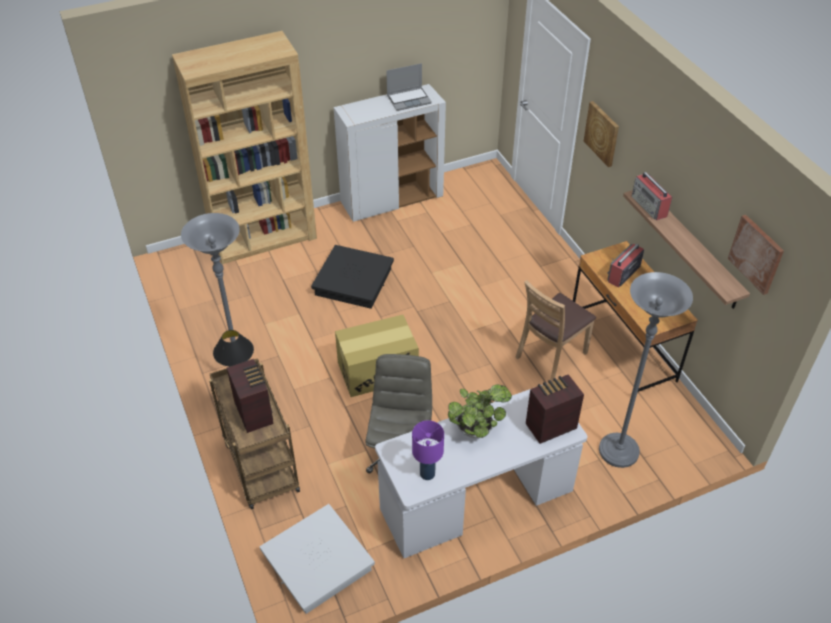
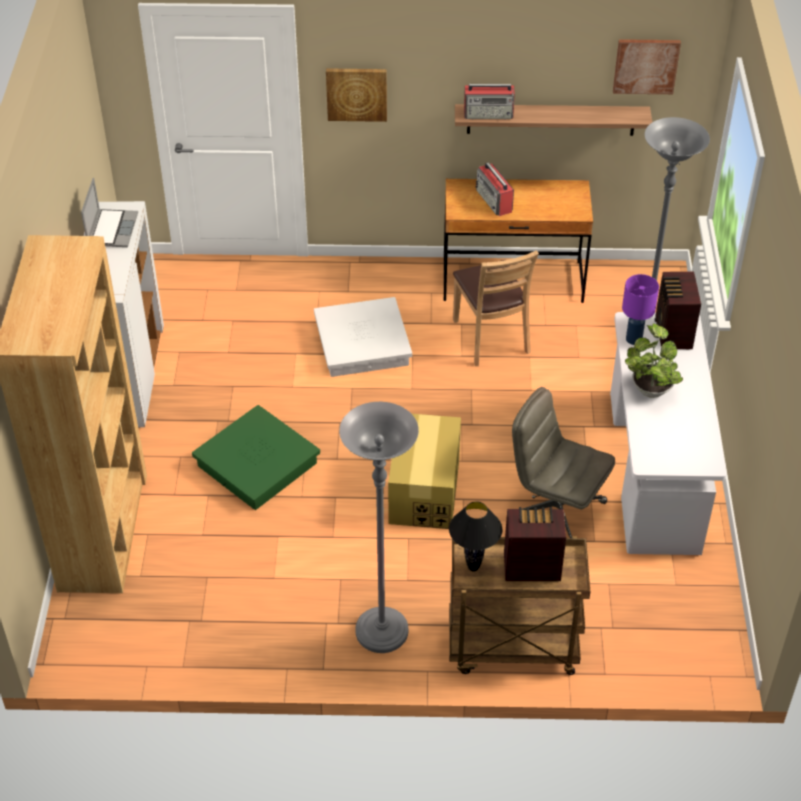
camera: 65 degrees left, 0 degrees up
(318, 563) = (675, 632): white storage box -> white storage box (363, 343)
(353, 281) = (256, 464): black storage box -> green storage box
(427, 474) = (692, 445): purple table lamp -> purple table lamp (634, 339)

